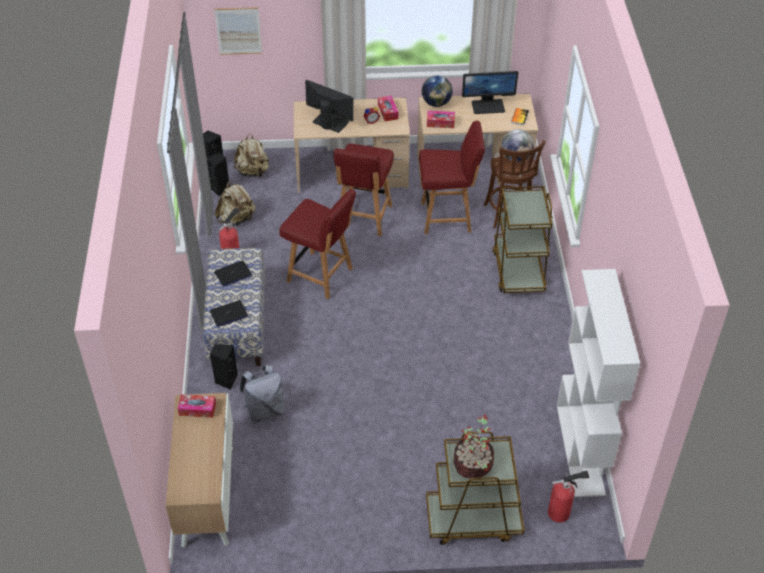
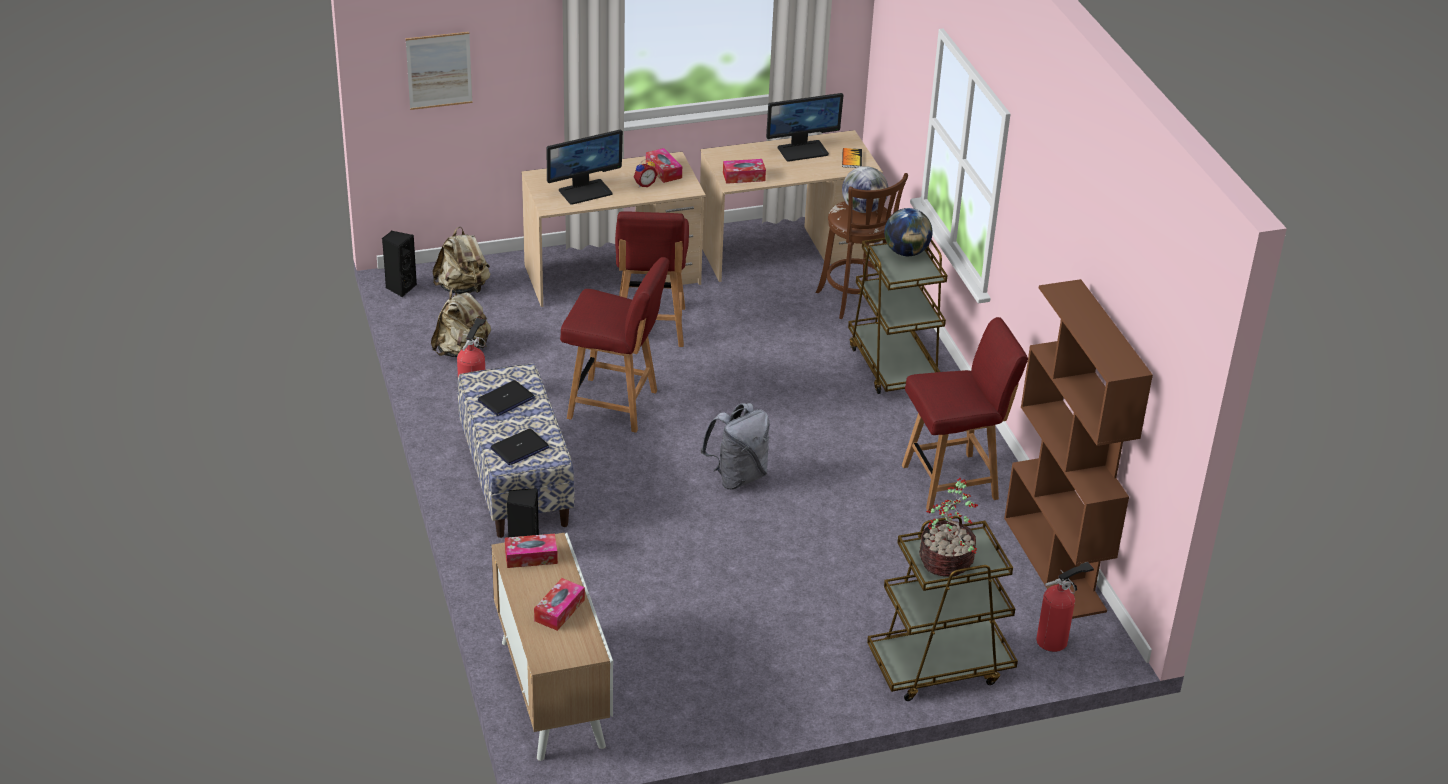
camera: 15 degrees left, 10 degrees down
(201, 456) = (559, 610): none -> tissue box
(220, 189) = (422, 315): black speaker -> none
(264, 410) = (595, 579): grey backpack -> grey backpack (738, 476)
(330, 122) = (585, 191): monitor -> monitor turned 135 degrees clockwise
(436, 103) = (728, 154): globe -> globe (906, 252)
(447, 217) = (770, 313): red chair -> red chair (952, 482)
(581, 450) = (1055, 564): white bookcase -> brown bookcase

